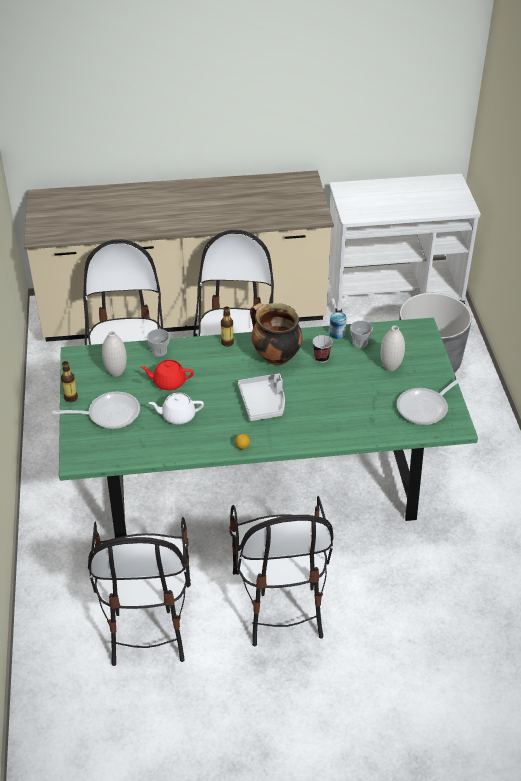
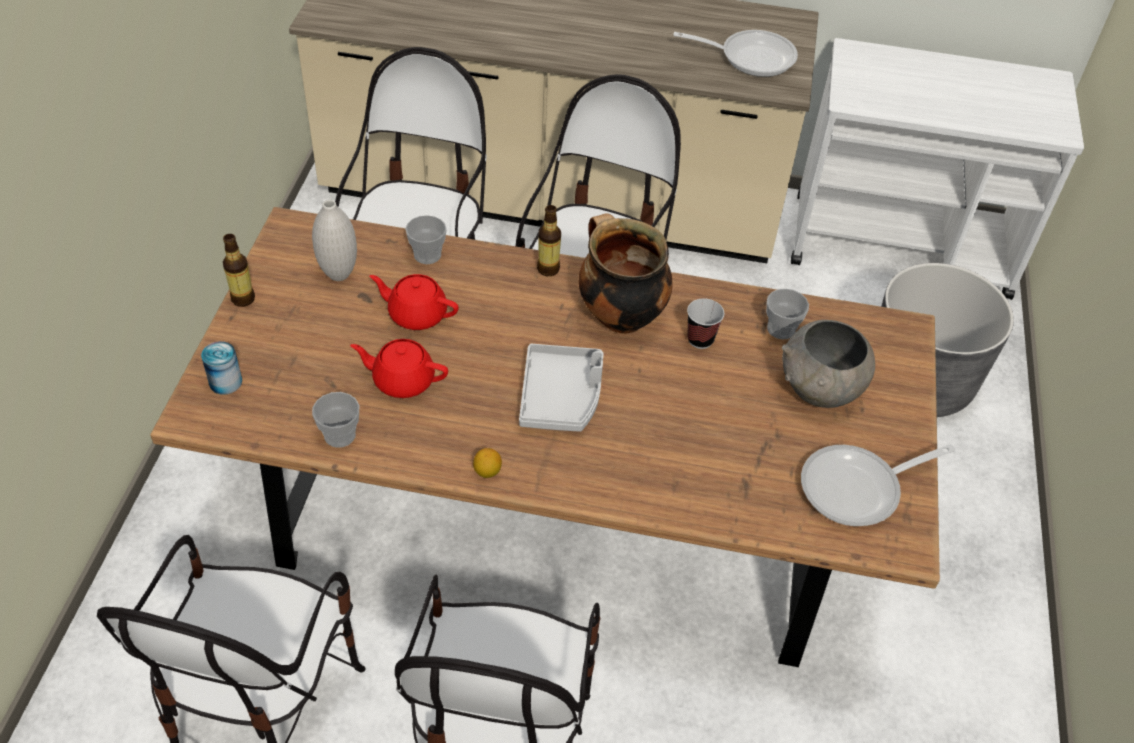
camera: 15 degrees right, 5 degrees up
(109, 414) = (290, 345): frying pan -> frying pan (750, 57)
(159, 449) = (340, 435): none -> cup
(178, 416) = (402, 380): white teapot -> red teapot
(260, 481) = (557, 514): green dining table -> brown dining table
(337, 333) = (746, 301): can -> can (225, 382)
(390, 367) = (819, 390): white vase -> grey bowl

